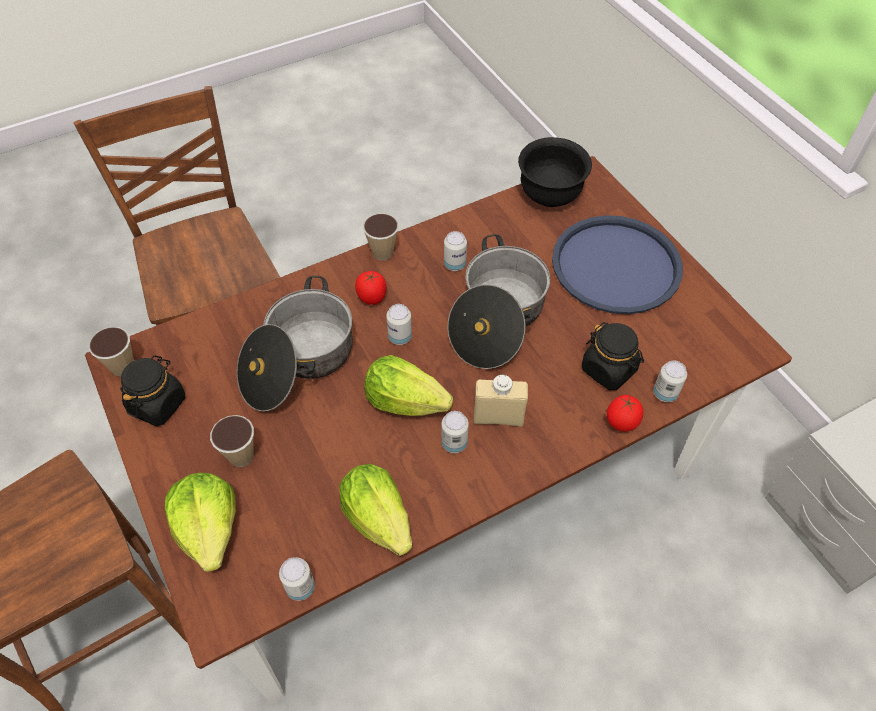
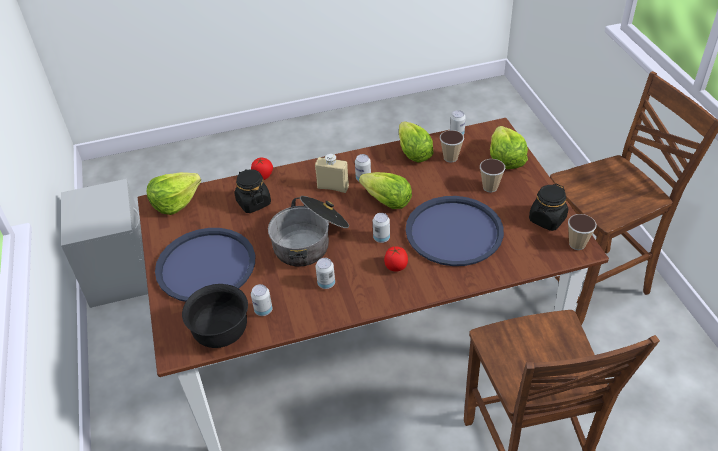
camera: 165 degrees left, 10 degrees down
(298, 362) = (454, 232): cooking pot -> blue tray
(382, 252) = (380, 302): cup -> cup (450, 158)
(665, 393) = (228, 187): can -> can (263, 310)
(726, 353) = (175, 202): none -> lettuce

